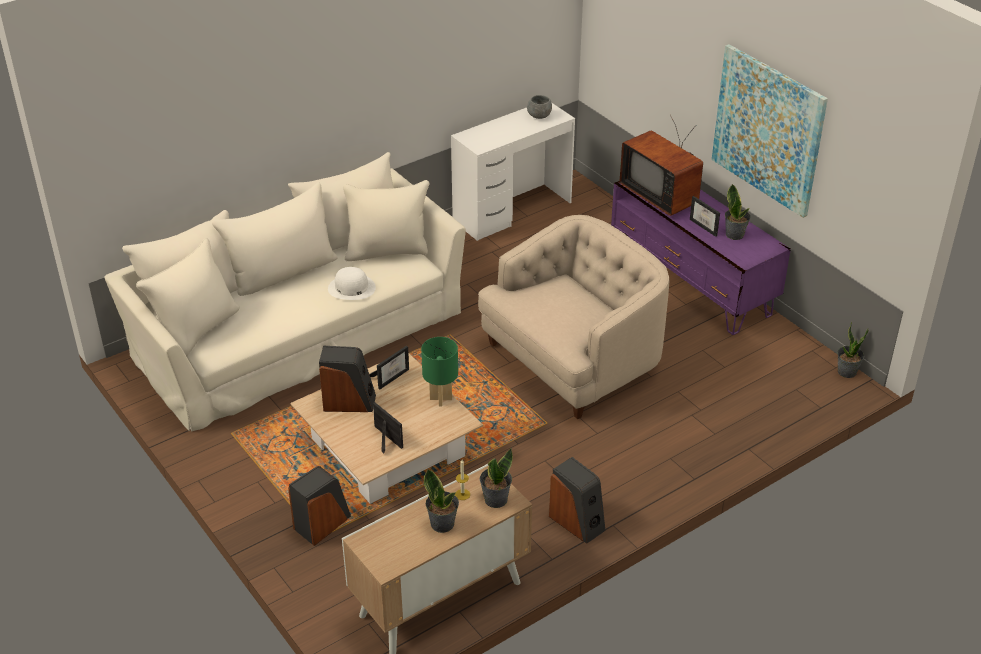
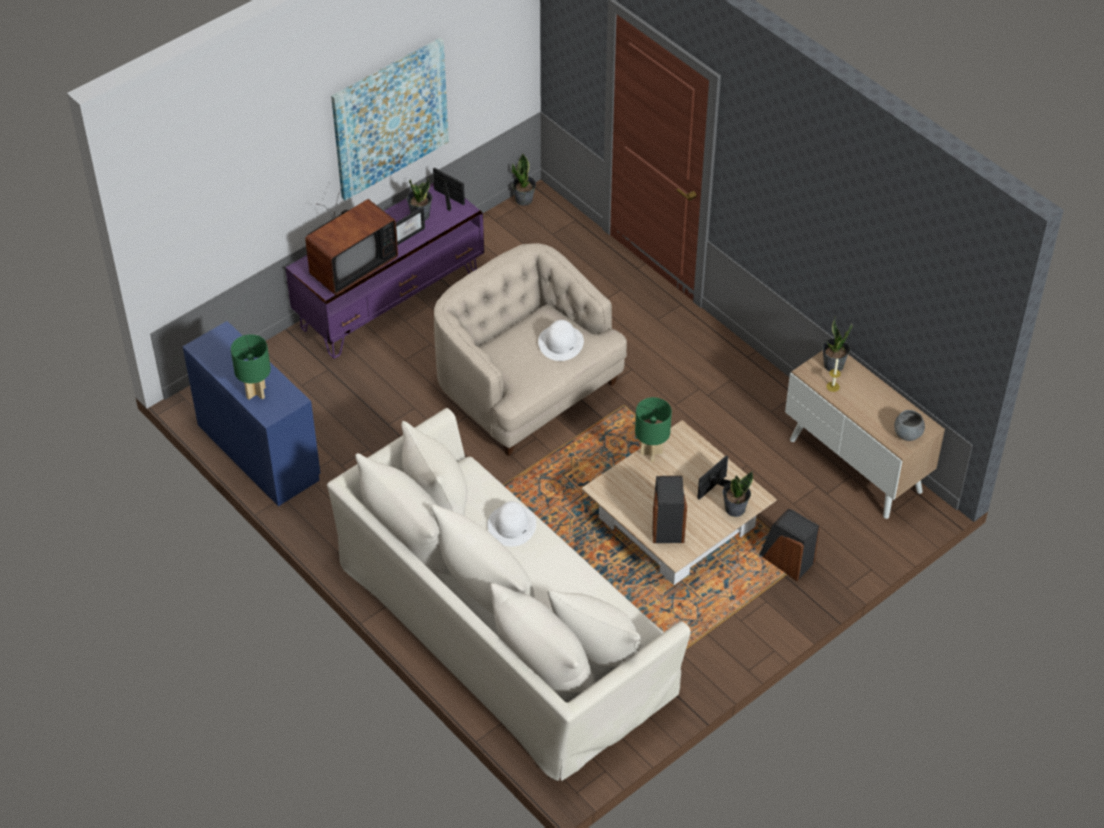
camera: 95 degrees left, 10 degrees up
(391, 376) = (624, 495): picture frame -> picture frame (446, 198)
(442, 523) = (869, 396): potted plant -> potted plant (734, 508)
(491, 131) = (256, 392): none -> green table lamp
(512, 211) = (258, 452): white desk -> blue desk
(539, 116) = (222, 351): grey bowl -> grey bowl (908, 434)
(567, 322) = (561, 343): none -> white hat
(577, 522) = (748, 380): speaker -> none

